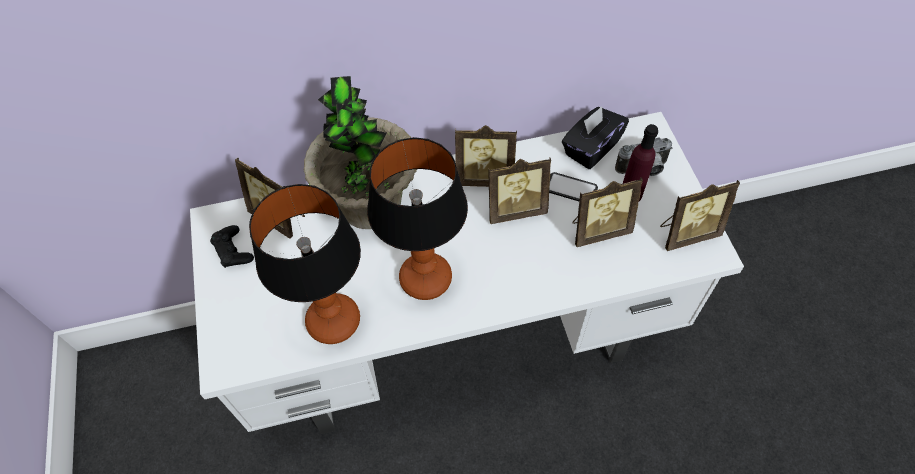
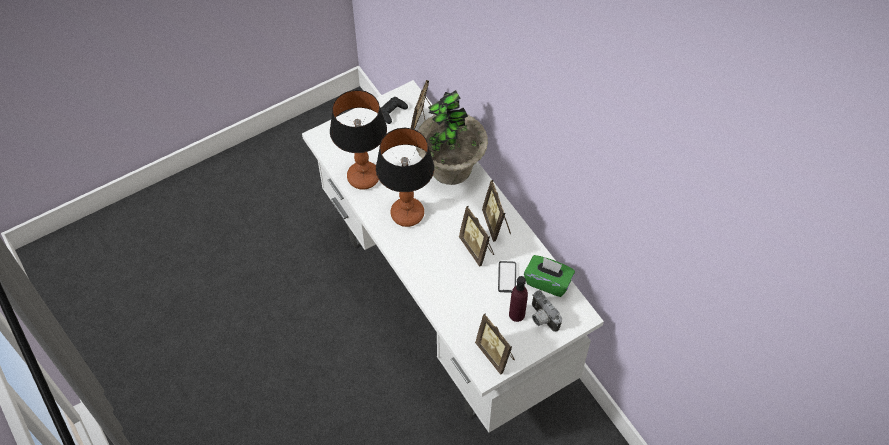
camera: 70 degrees right, 0 degrees up
(591, 148) = (548, 282): black tissue box -> green tissue box
(598, 230) = (479, 300): picture frame -> none

